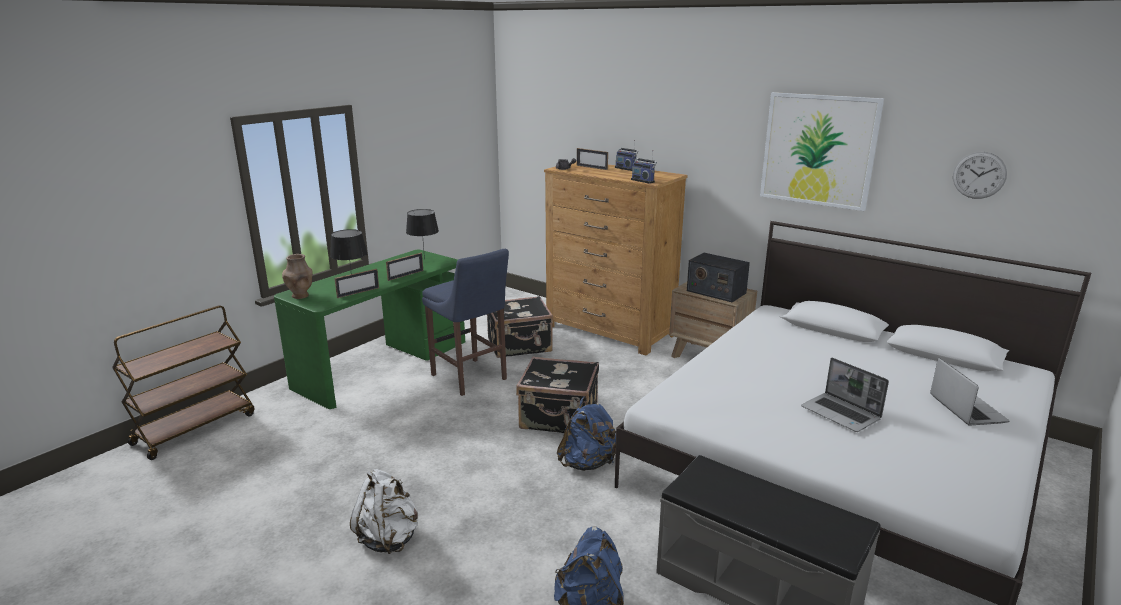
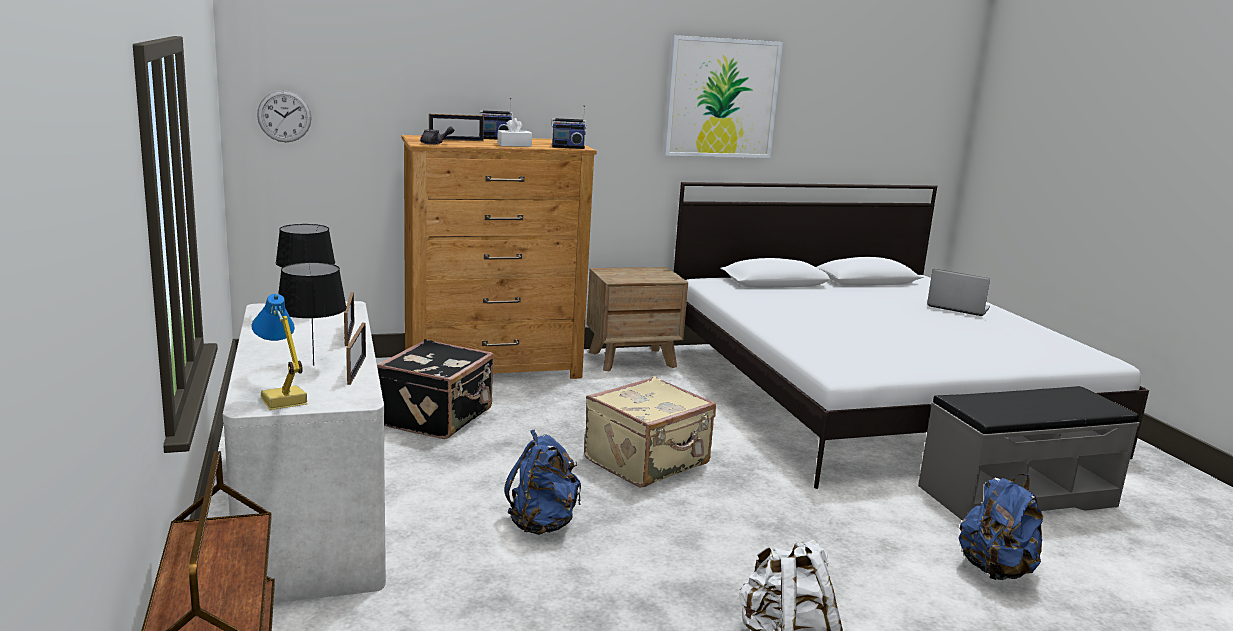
camera: 55 degrees left, 5 degrees down
(301, 296) = (282, 401): brown vase -> table lamp
(382, 364) = (310, 509): green desk -> white desk
(470, 378) = (470, 471): blue stool -> none
(559, 418) = (648, 462): black suitcase -> beige suitcase
(588, 463) = (758, 483): blue backpack -> blue backpack (543, 524)
(611, 175) = (514, 145): none -> white tissue box
(716, 292) = (643, 275): radio -> none
(841, 414) = (930, 333): laptop -> none
(979, 175) = (857, 112): wall clock -> wall clock (284, 116)

